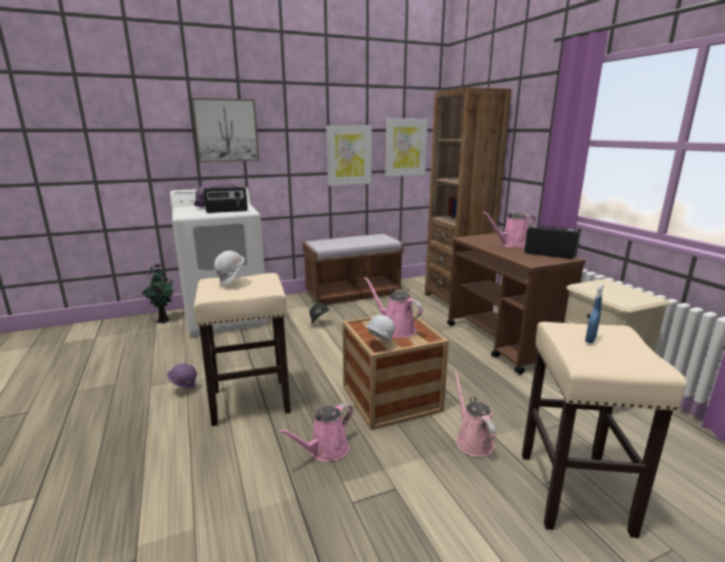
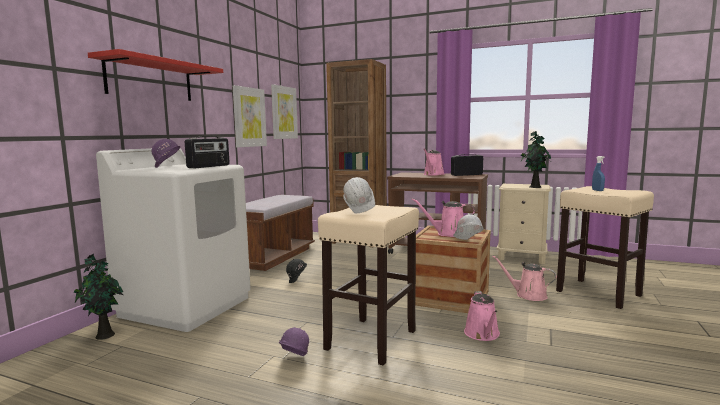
camera: 45 degrees left, 10 degrees down
(226, 130) = (150, 80): picture -> red shelf
(619, 298) = (534, 187): none -> potted plant

